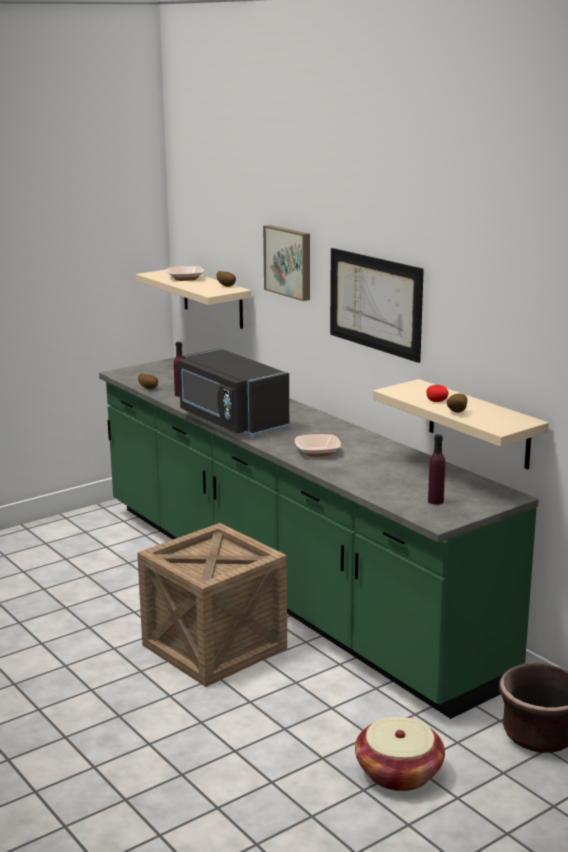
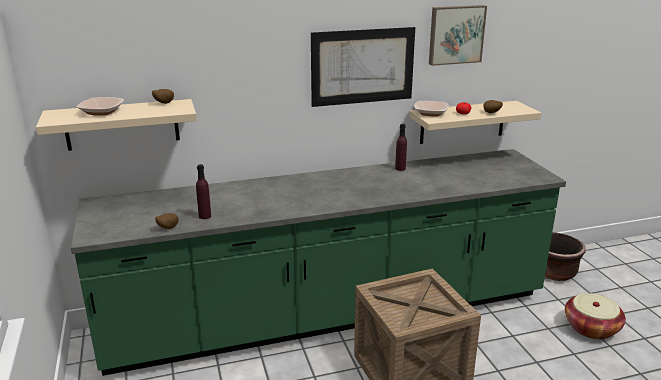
camera: 70 degrees left, 5 degrees up
(230, 421) = (302, 206): black microwave -> none
(289, 262) = (250, 58): picture -> picture (455, 34)
(317, 452) = (400, 188): bowl -> bowl (430, 113)
(435, 501) = (511, 172): purple bottle -> purple bottle (400, 168)

